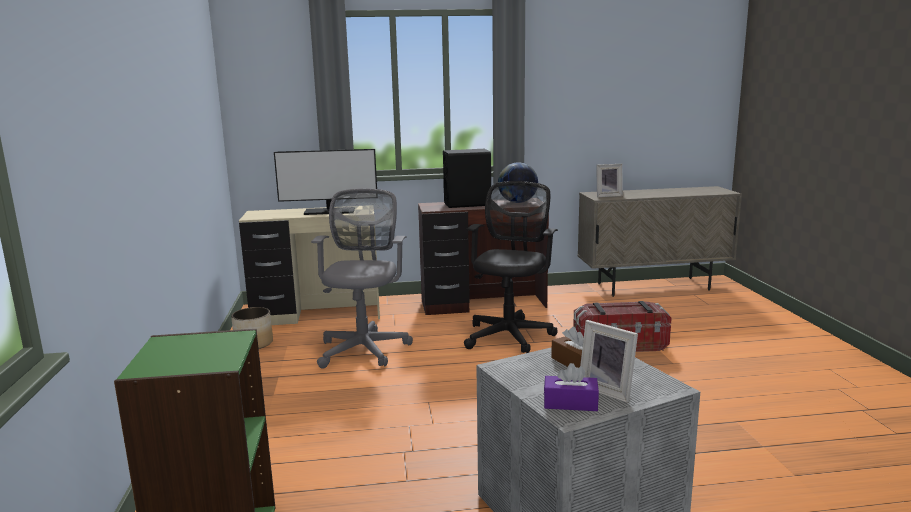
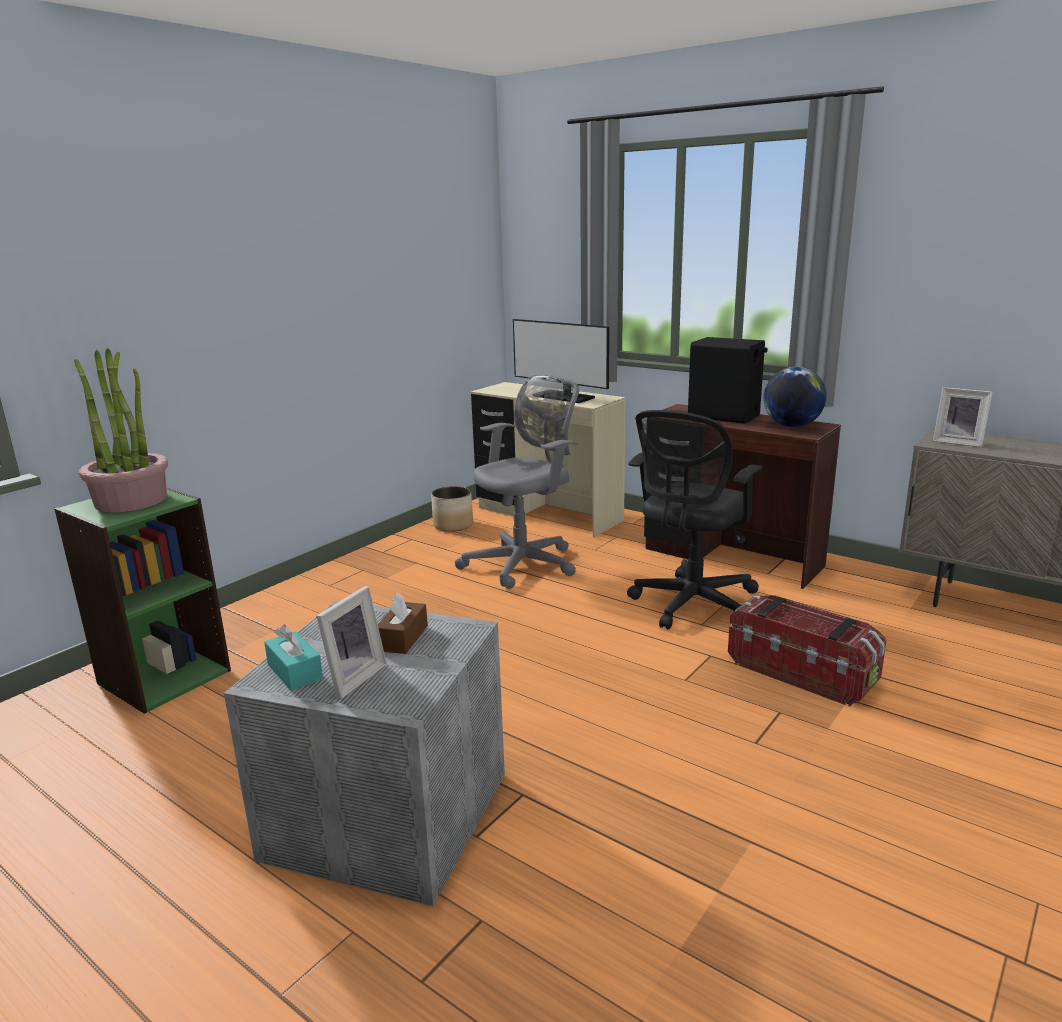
camera: 45 degrees right, 5 degrees up
(188, 350) = (131, 500): none -> potted plant
(510, 335) = (691, 605): black office chair -> black office chair turned 150 degrees clockwise
(570, 403) = (295, 672): purple tissue box -> turquoise tissue box
(608, 390) = (352, 678): picture frame -> picture frame turned 150 degrees counterclockwise

